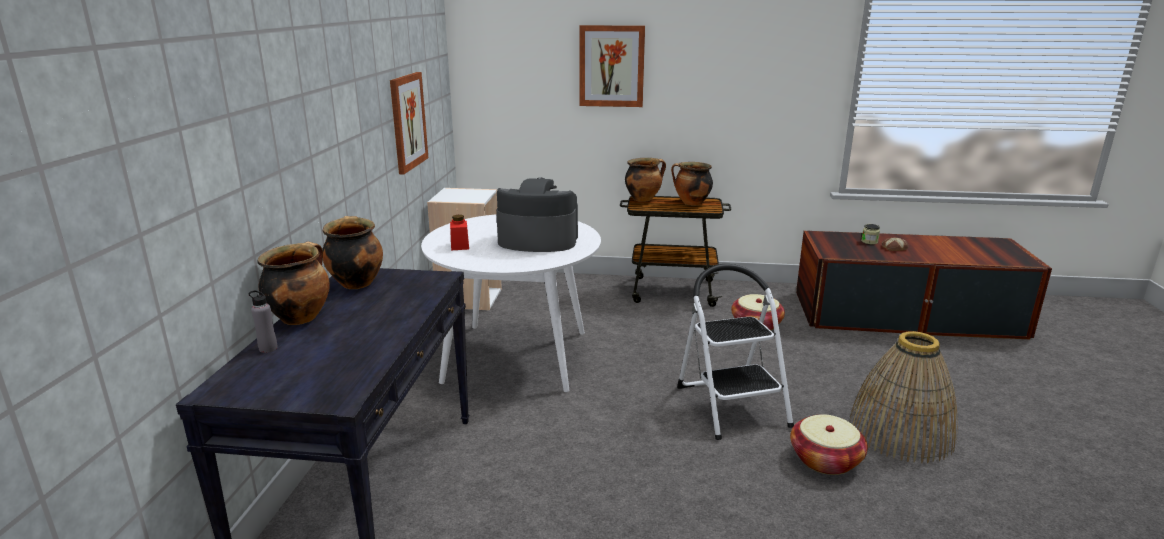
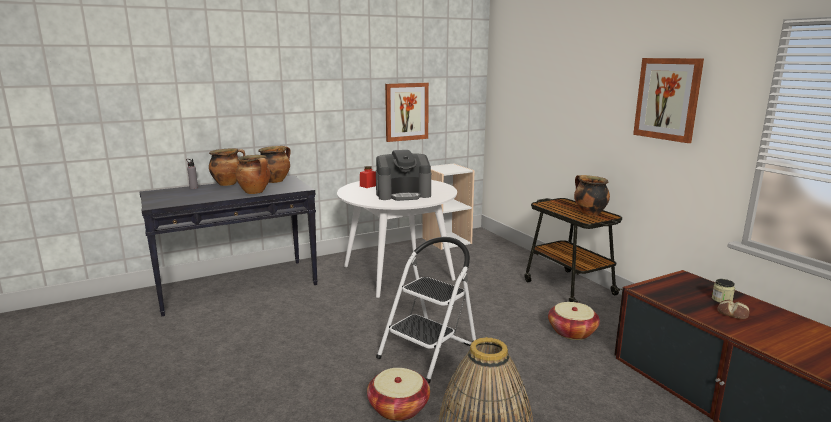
camera: 55 degrees right, 5 degrees down
(537, 241) = (403, 194): coffee machine -> coffee machine turned 105 degrees clockwise
(611, 66) = (566, 89): picture -> picture (667, 99)
(643, 199) = (562, 201): cooking pot -> cooking pot (255, 192)

